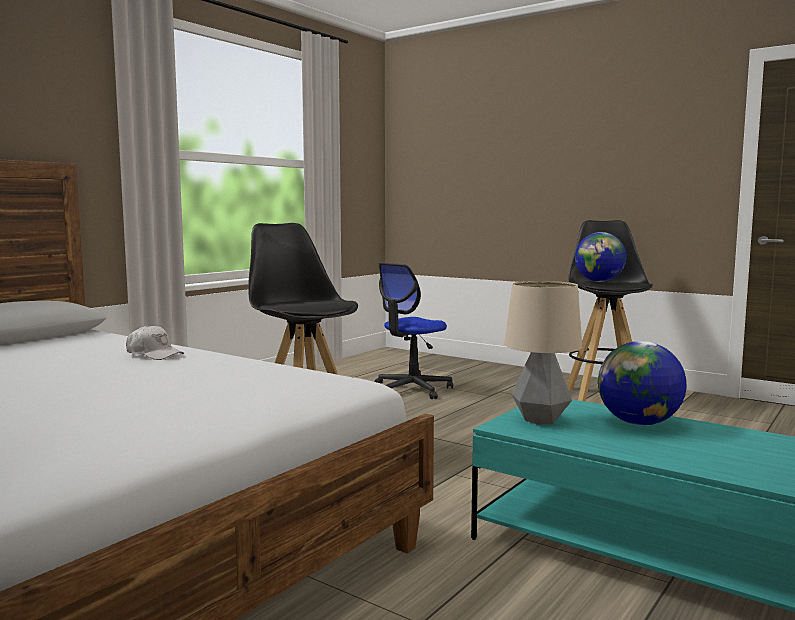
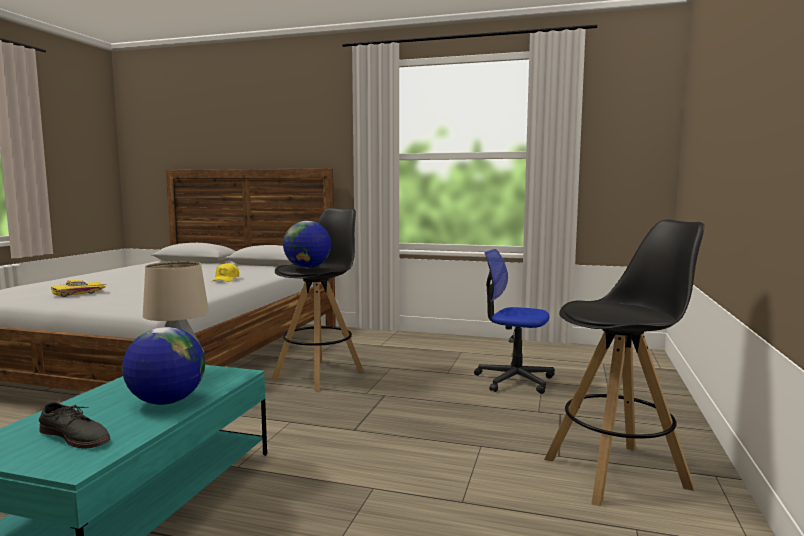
camera: 70 degrees right, 0 degrees up
(142, 418) = (79, 293): none -> yellow toy car
(154, 354) = (226, 279): white cap -> yellow cap
(599, 281) = (599, 305): globe -> globe (307, 268)
(741, 449) = (76, 436): none -> grey shoe

